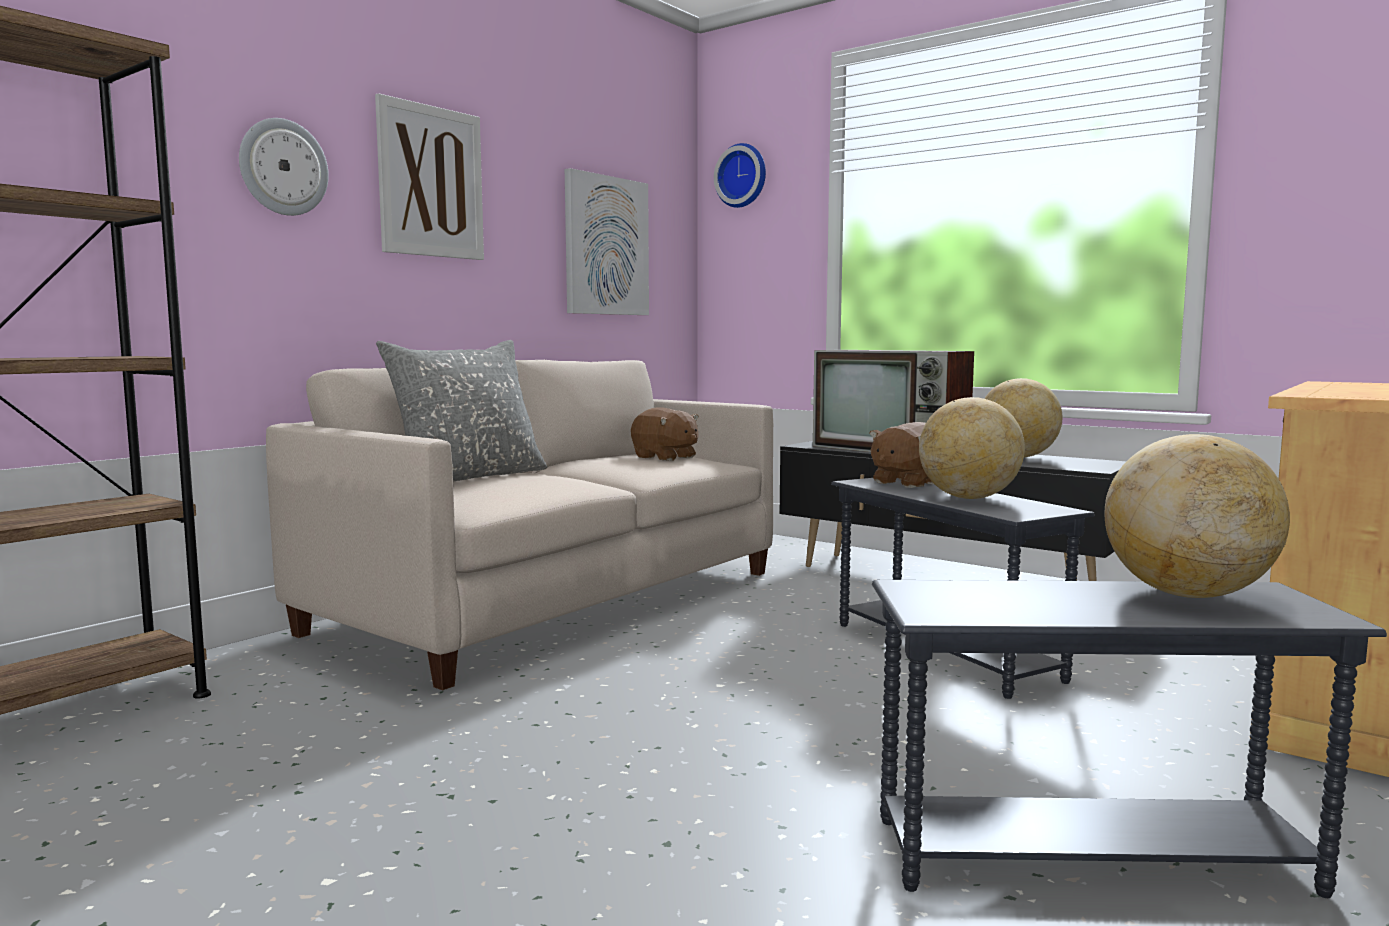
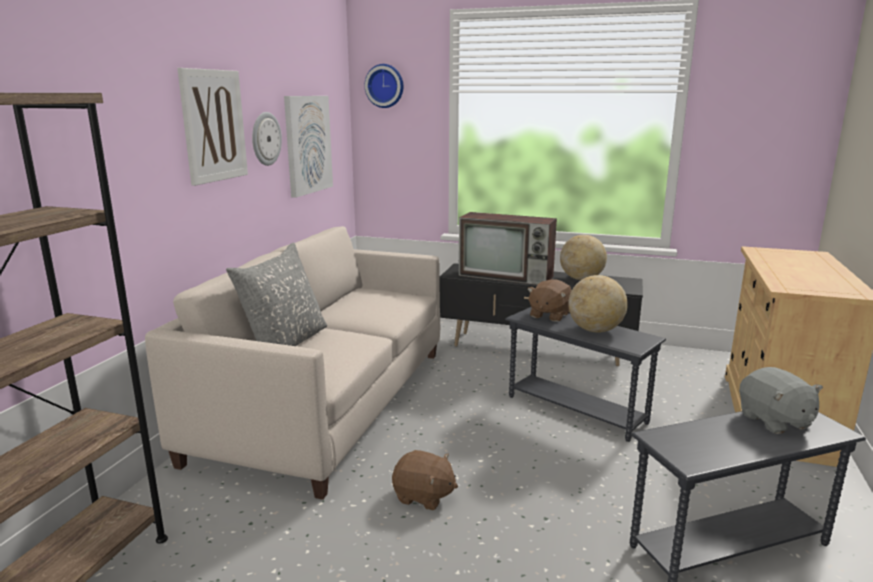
camera: 20 degrees left, 10 degrees up
(283, 167) = (129, 139): wall clock -> wall clock (265, 139)
(665, 457) = (378, 297): brown plush toy -> brown plush toy (423, 496)
(1188, 594) = (774, 421): globe -> grey plush toy

